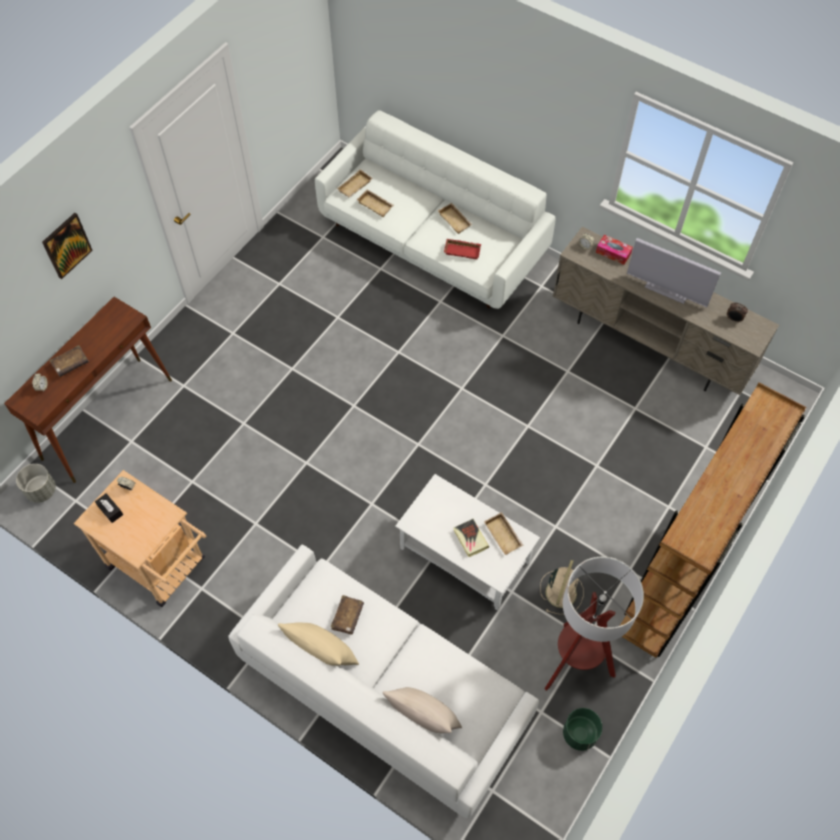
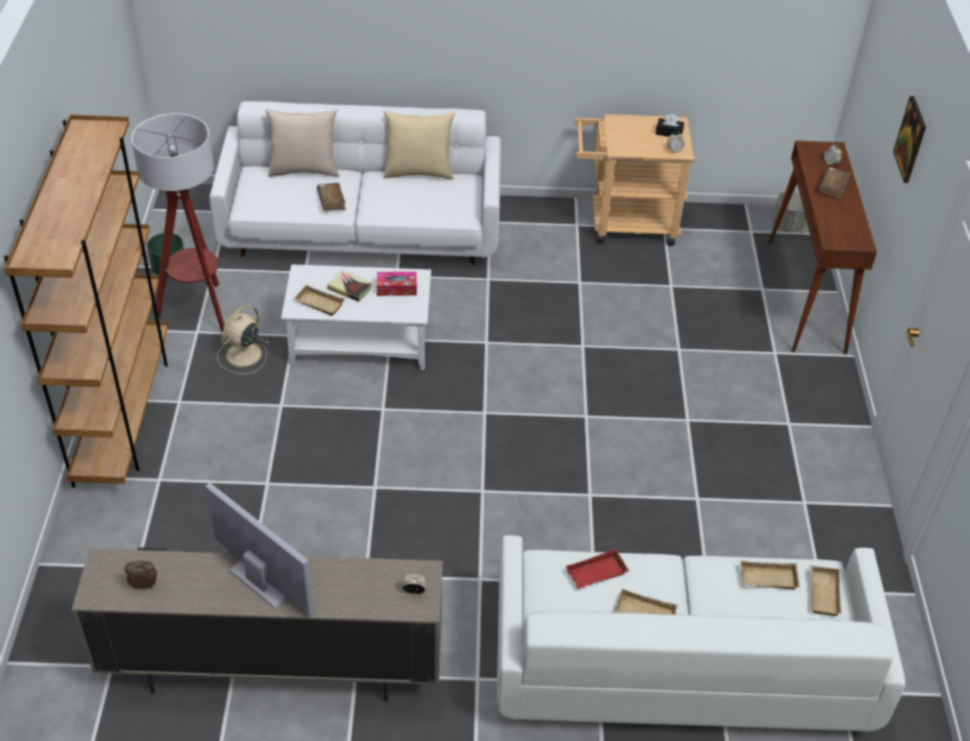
camera: 145 degrees right, 15 degrees down
(347, 617) = (418, 197): brown book -> brown book (331, 201)
(561, 591) = (242, 355): beige fan -> beige fan turned 45 degrees clockwise
(613, 253) = (368, 600): tissue box -> tissue box (396, 288)
(667, 290) = (260, 582): television -> television turned 45 degrees clockwise

